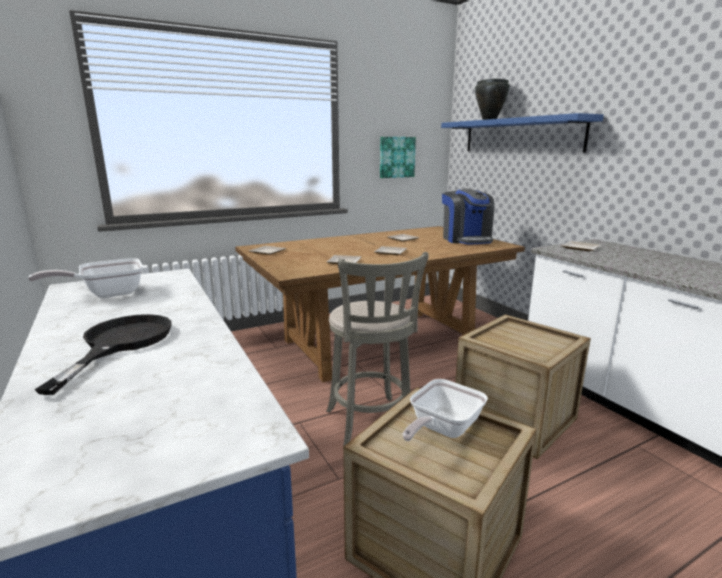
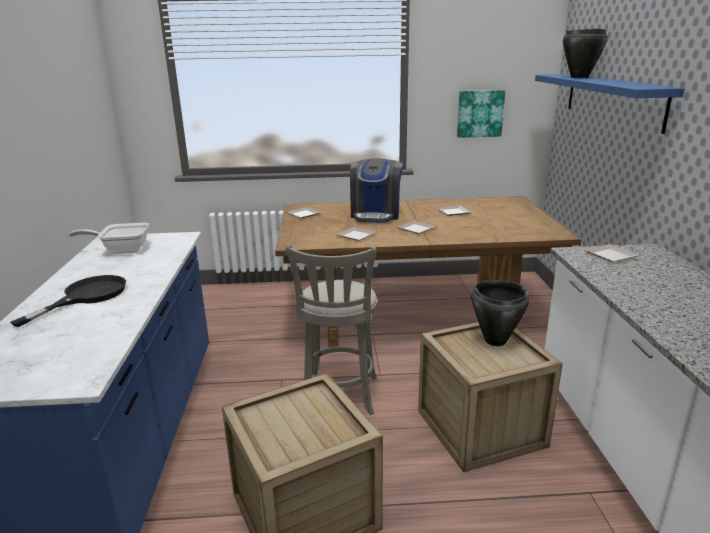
camera: 25 degrees right, 5 degrees up
(442, 429) = (308, 414): frying pan -> none
(466, 239) = (524, 221): coffee machine -> coffee machine (376, 214)
(520, 332) = (494, 340): none -> black cooking pot

